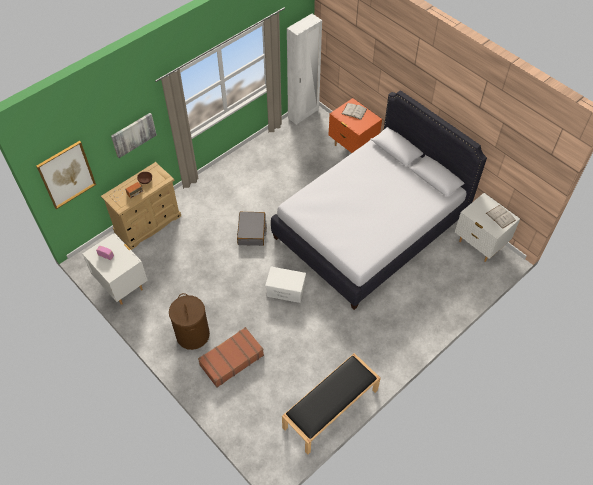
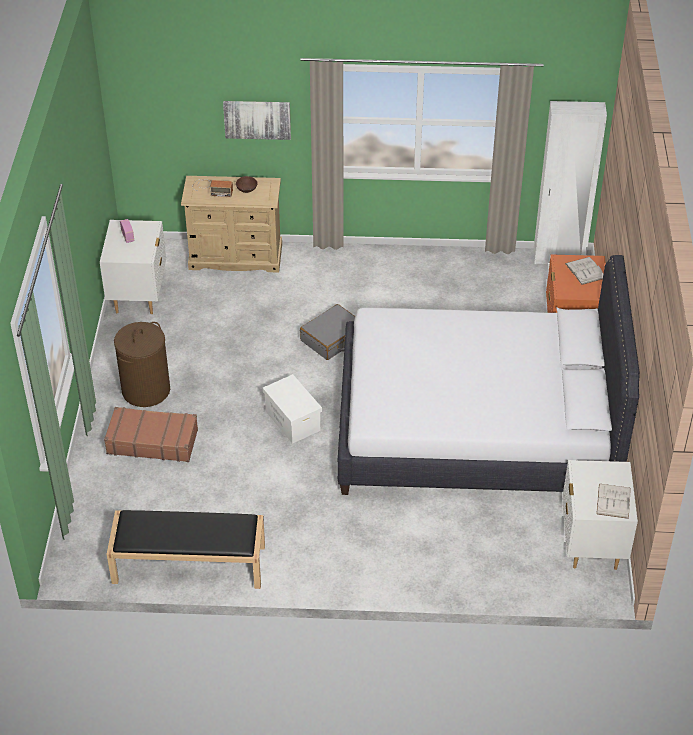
camera: 45 degrees right, 10 degrees down
(66, 174) = (148, 117): picture -> none

